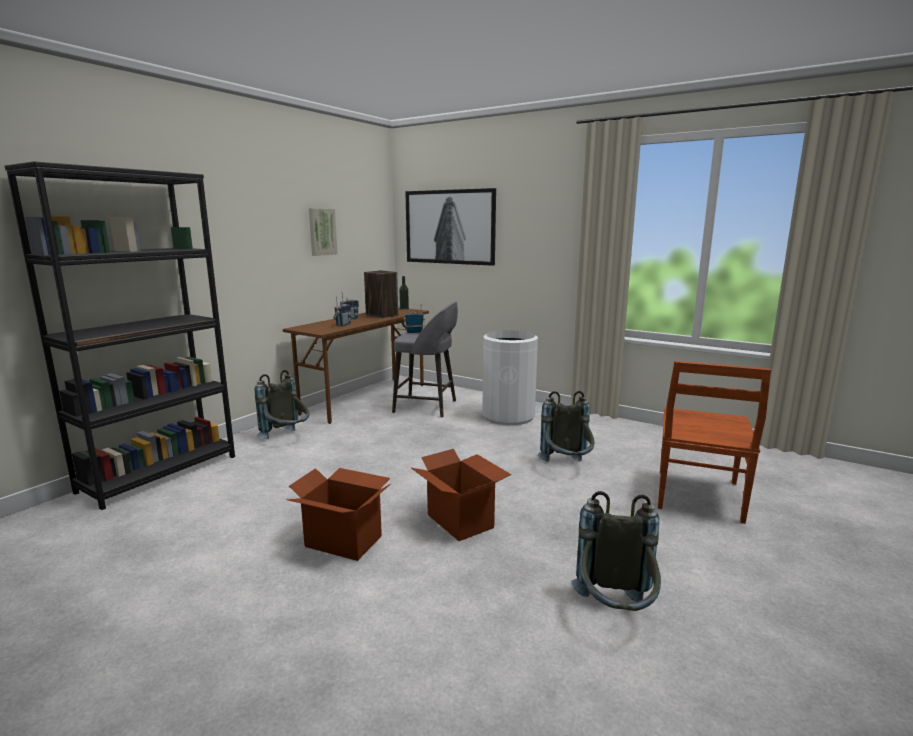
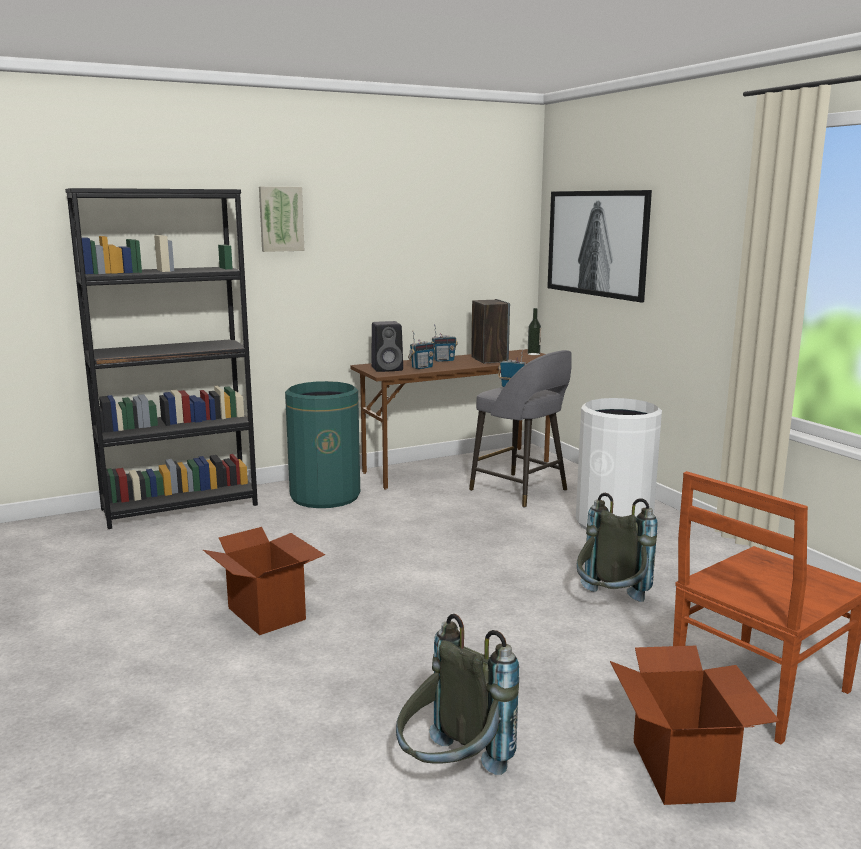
camera: 30 degrees right, 0 degrees up
(287, 438) = (325, 496): grey backpack -> green trash can
(319, 328) = (388, 369): none -> black speaker
(321, 231) = (419, 247): picture -> picture (281, 219)
(461, 521) = (403, 628): cardboard box -> cardboard box (683, 770)

